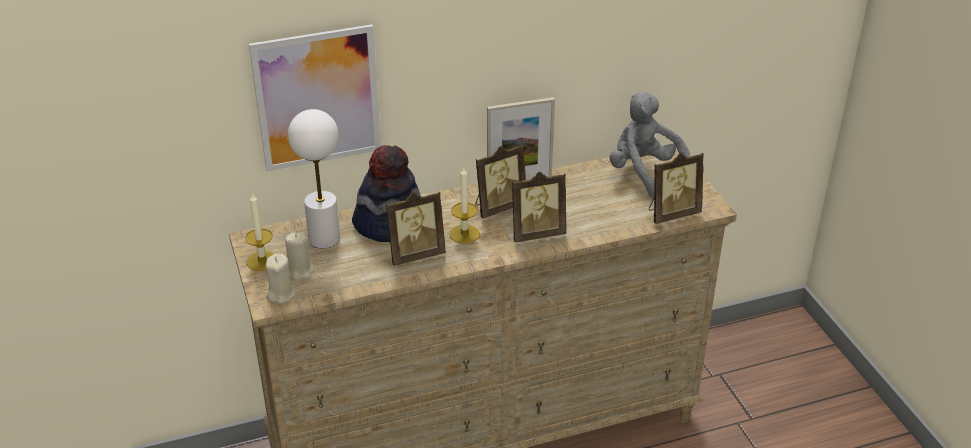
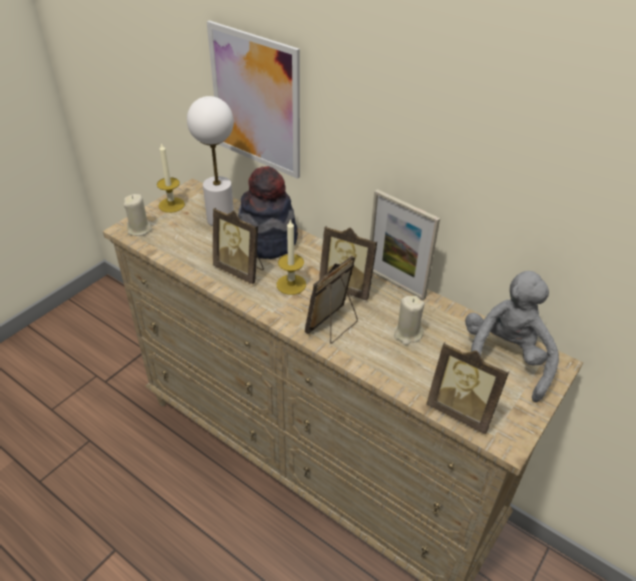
camera: 55 degrees right, 5 degrees up
(300, 271) = (173, 226): beige candle -> beige candle (407, 334)
(536, 233) = (333, 326): picture frame -> picture frame turned 90 degrees clockwise

